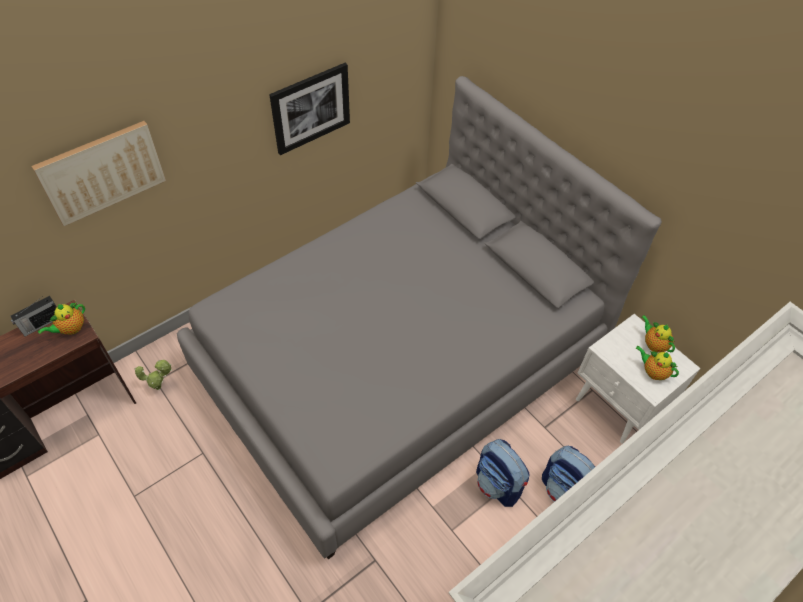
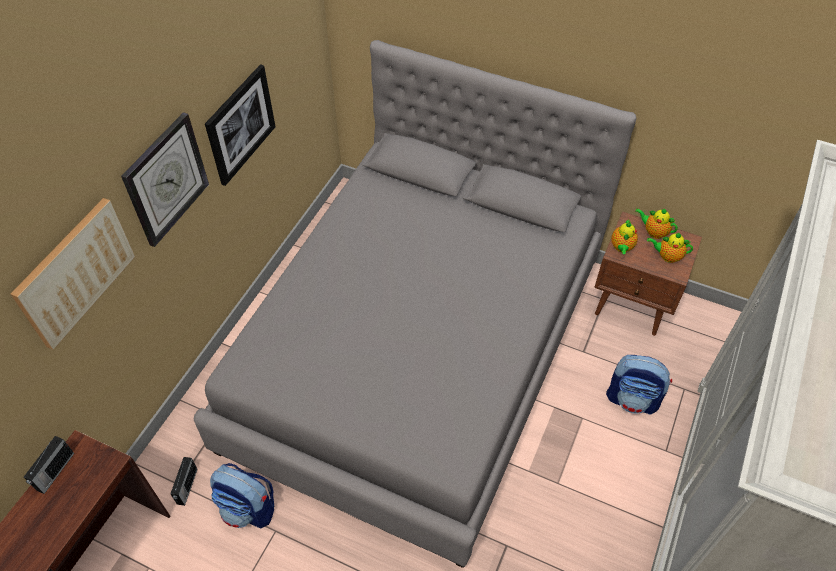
camera: 25 degrees left, 0 degrees up
(71, 329) = (93, 462): teapot -> teapot (621, 248)
(160, 387) = (186, 487): potted plant -> radio
(216, 128) = (166, 179): none -> wall clock
(498, 484) = (574, 422): backpack -> backpack (248, 509)
(618, 406) = (633, 304): white nightstand -> brown nightstand

